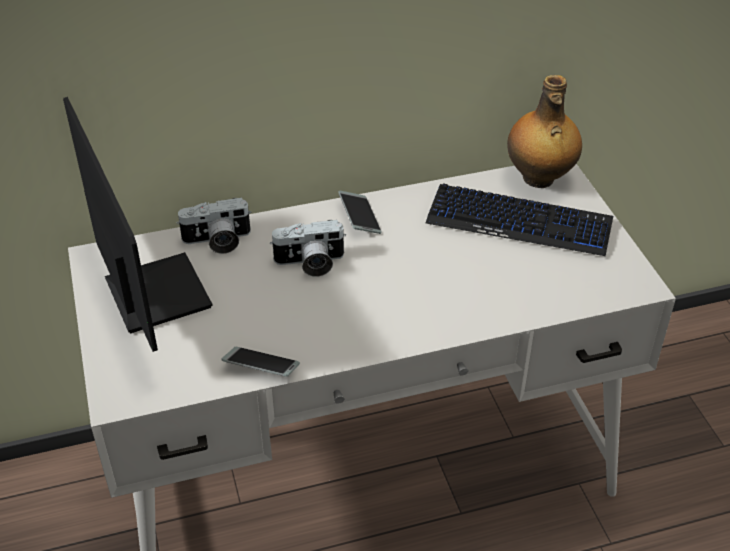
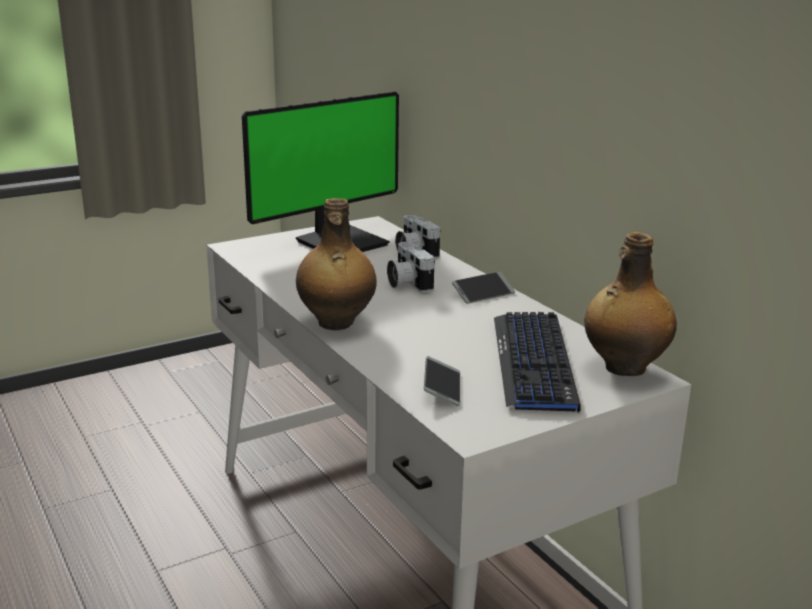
camera: 75 degrees right, 20 degrees down
(261, 367) = (276, 280): phone -> phone (442, 388)
(403, 333) = (336, 323): none -> bottle

